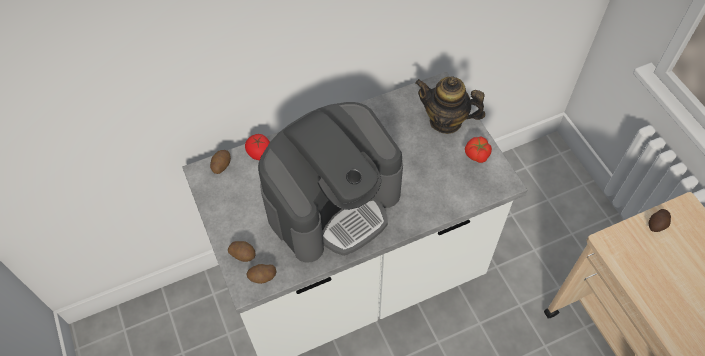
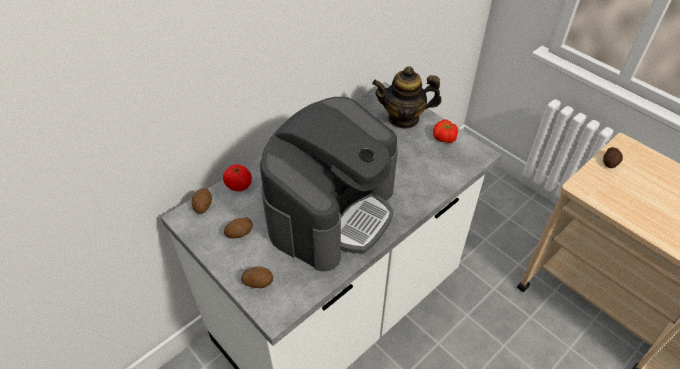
camera: 20 degrees left, 10 degrees down
(262, 277) = (288, 298): potato -> potato (240, 233)

